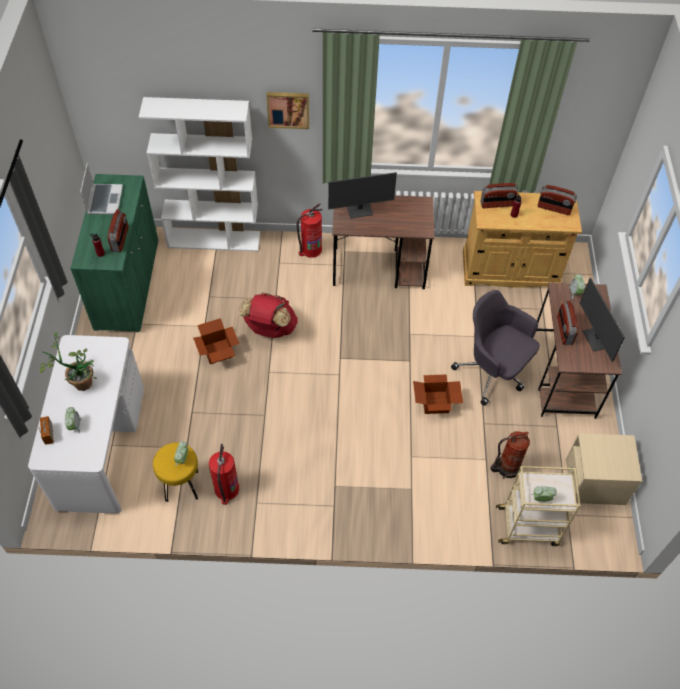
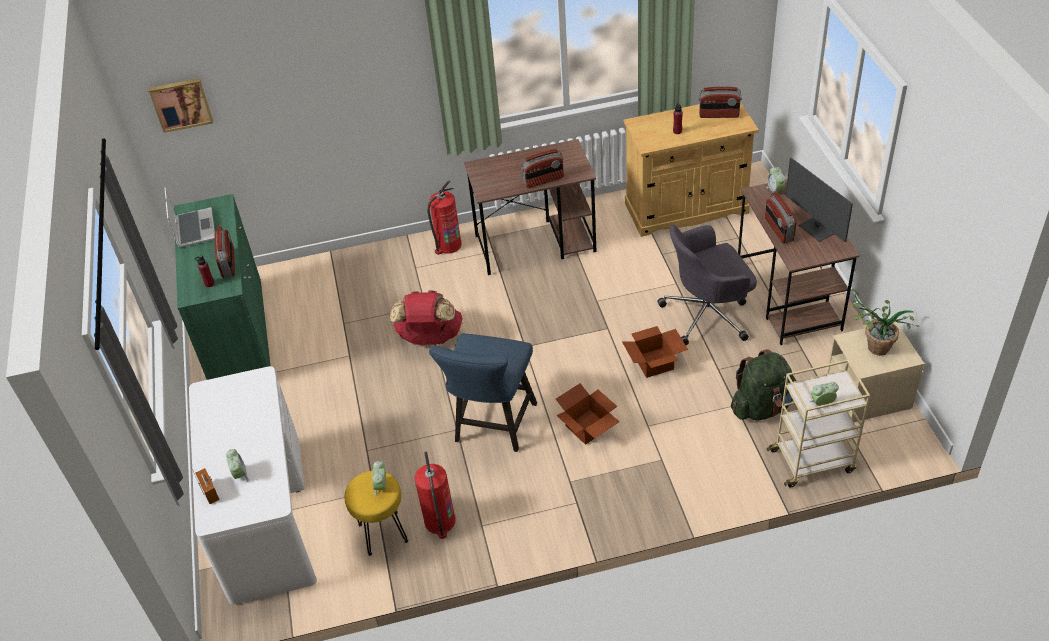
camera: 10 degrees left, 10 degrees down
(79, 381) = (228, 426): potted plant -> potted plant (872, 347)
(214, 239) = (329, 263): white bookcase -> none
(217, 352) = (375, 378): cardboard box -> cardboard box (587, 428)
(288, 109) = (391, 69): picture -> picture (181, 104)
(292, 421) = (492, 427): none -> blue chair
(360, 210) = (500, 171): monitor -> none
(493, 372) = (708, 314): grey office chair -> grey office chair turned 45 degrees counterclockwise
(497, 204) = (654, 126): radio -> radio (543, 180)
(506, 467) = (762, 407): fire extinguisher -> green backpack

